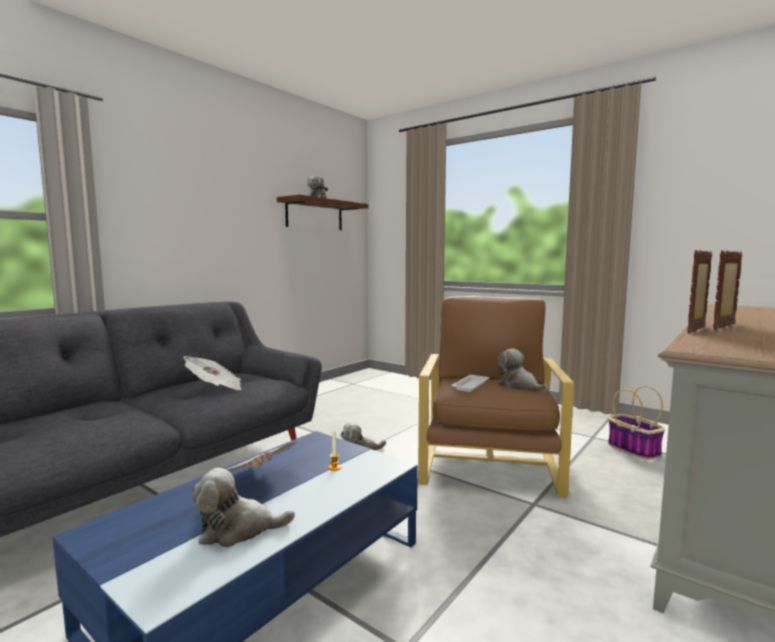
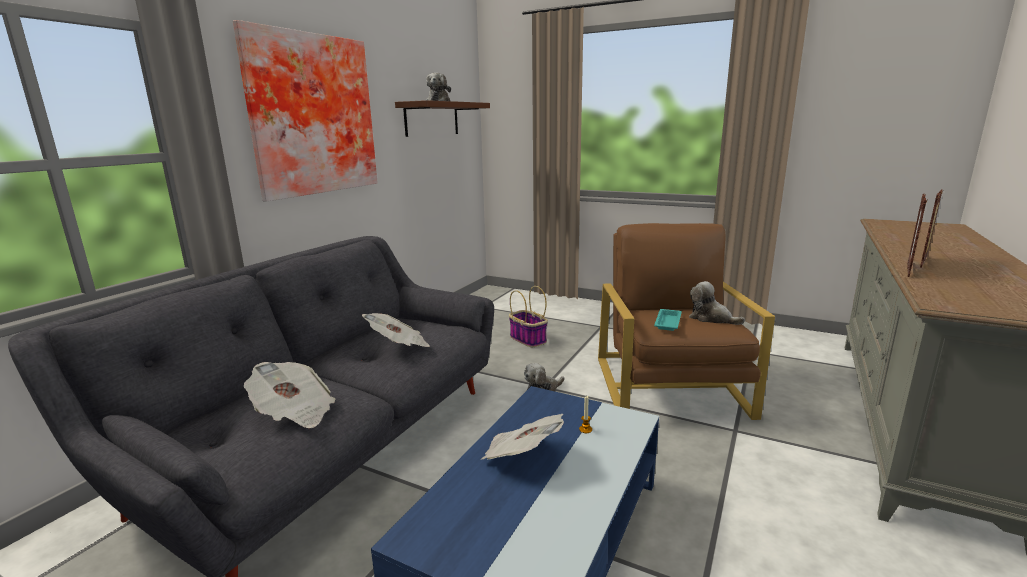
camera: 10 degrees left, 10 degrees up
(81, 424) = (294, 412): none -> newspaper
(191, 199) = (311, 115): none -> picture
(238, 530) = (551, 513): plush toy -> none
(471, 385) = (668, 322): white tray -> turquoise tray
(632, 449) = (791, 361): basket -> basket (527, 339)

